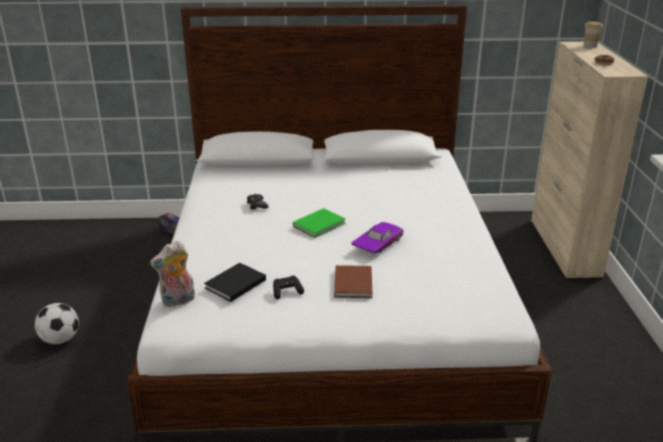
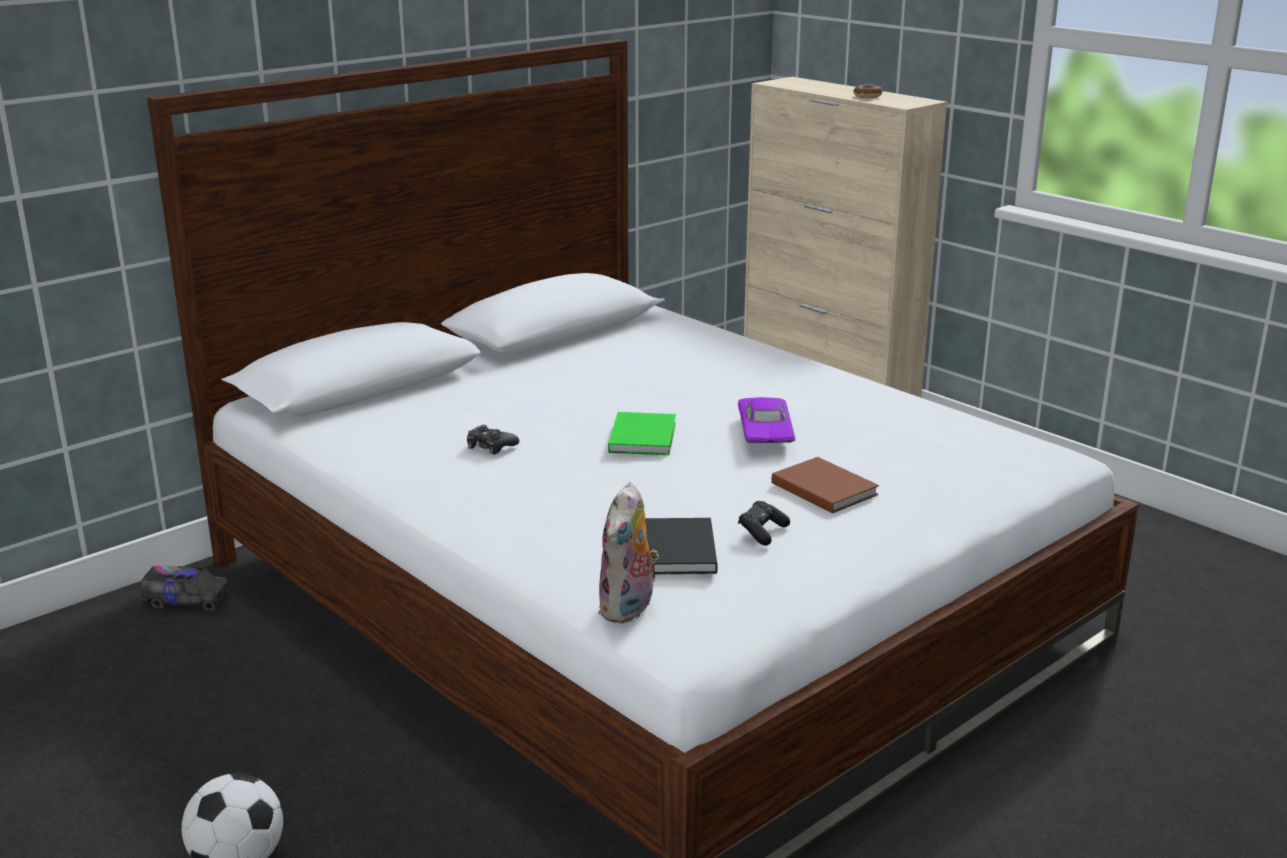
camera: 40 degrees left, 5 degrees down
(590, 46) = (802, 82): cup -> none

